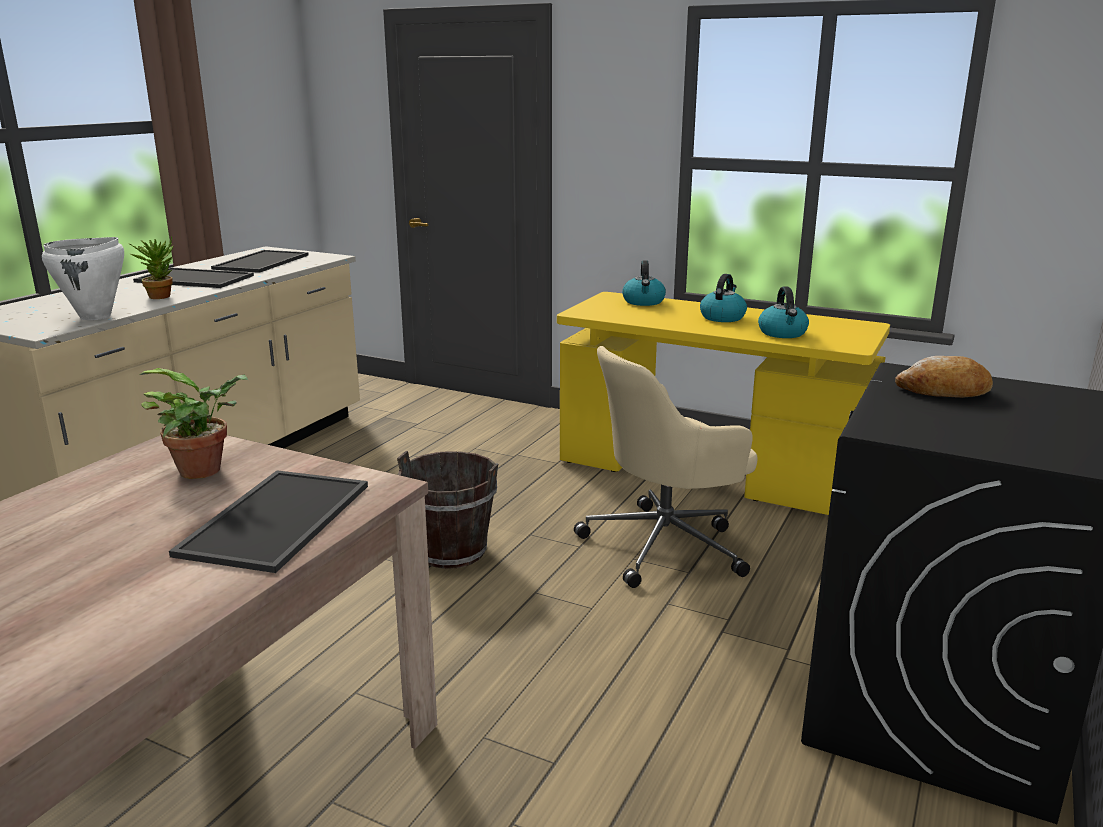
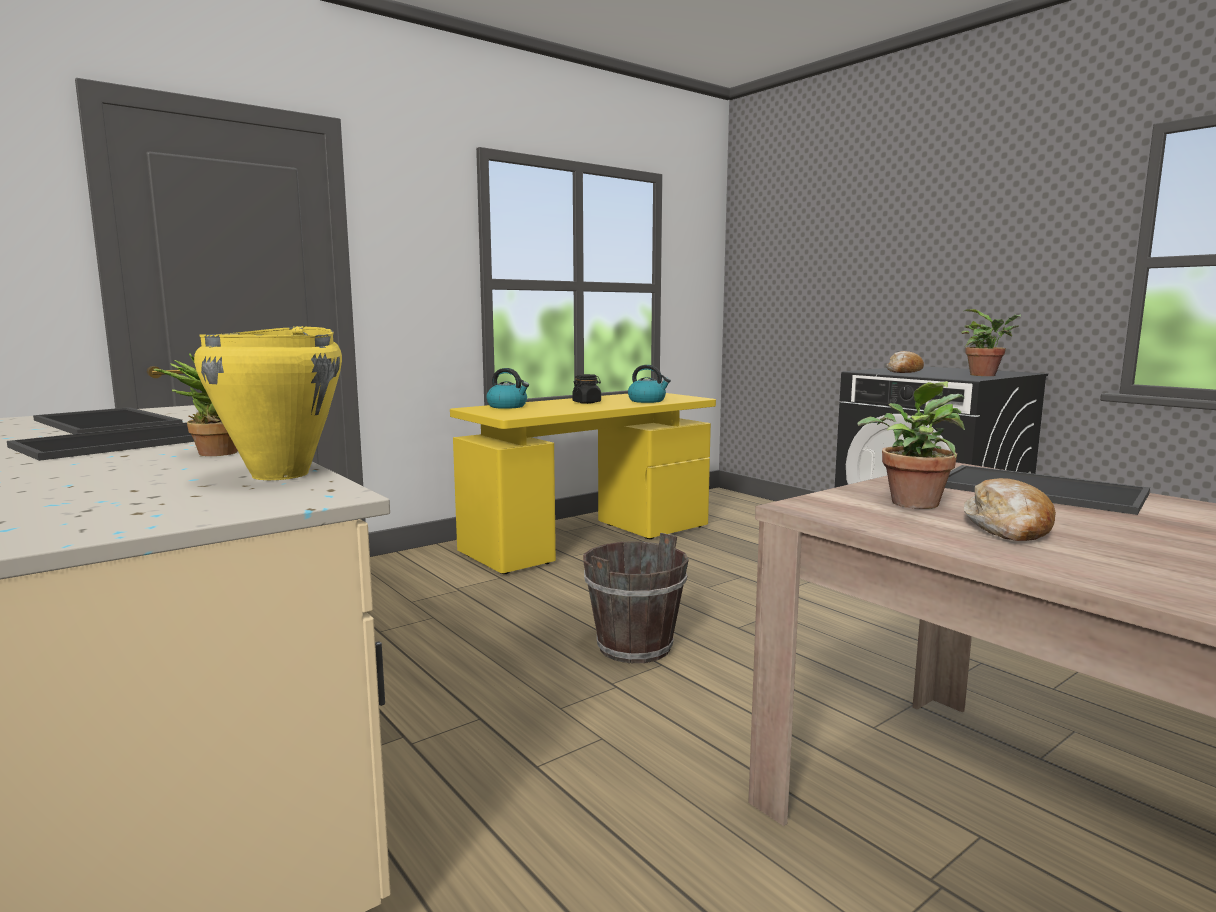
camera: 65 degrees left, 10 degrees down
(96, 317) = (282, 474): white cooking pot -> yellow cooking pot
(116, 503) = (1008, 528): none -> bread
(666, 545) = (695, 574): beige office chair -> none
(722, 317) = (587, 402): kettle -> black jar
(970, 440) = (986, 375): none -> potted plant

